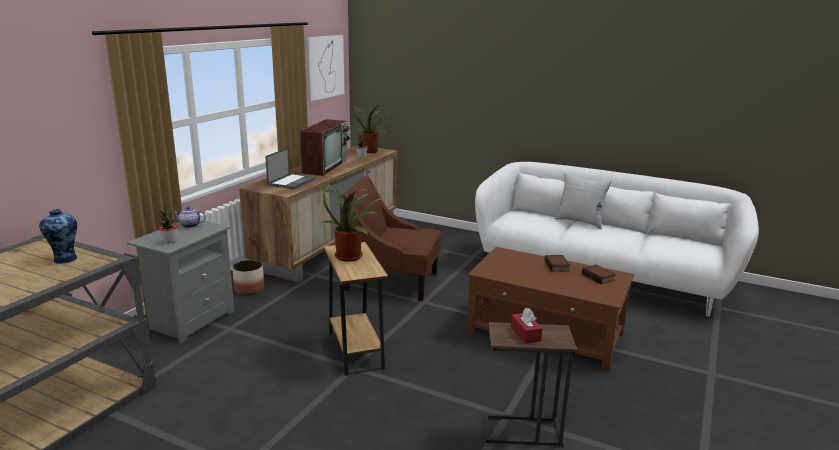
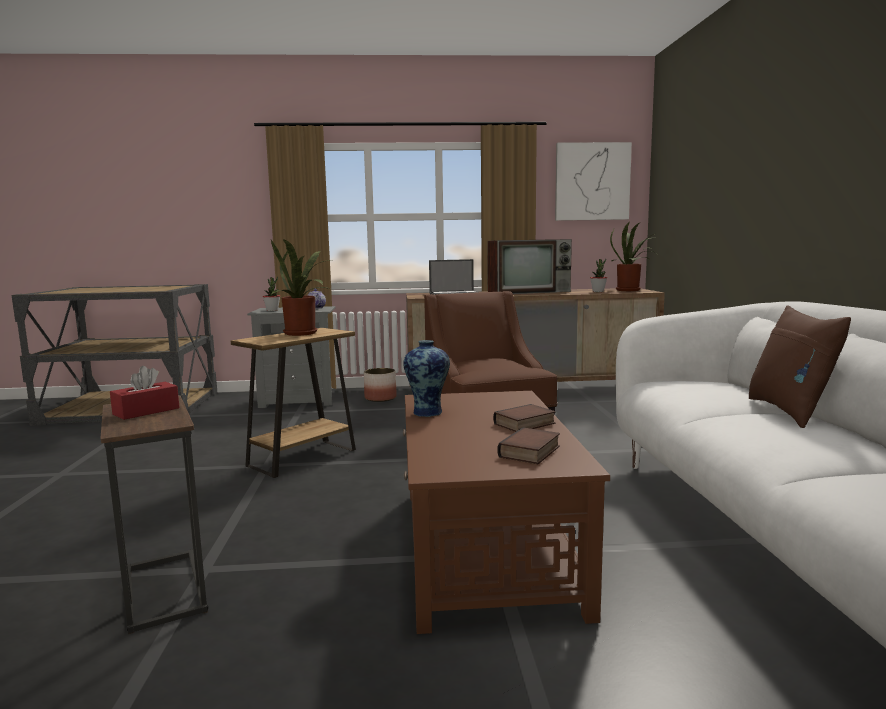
camera: 60 degrees right, 10 degrees down
(65, 259) = (156, 289): vase -> vase (428, 412)
(579, 222) = (789, 412): grey pillow -> brown pillow

